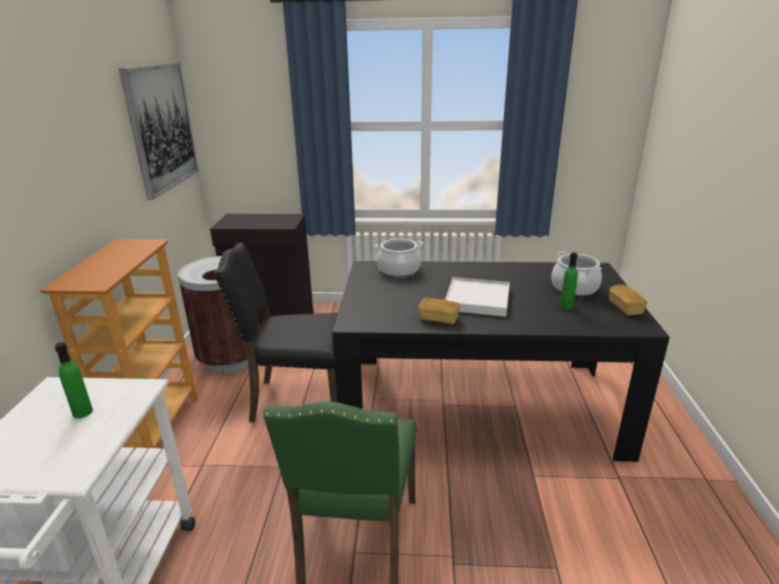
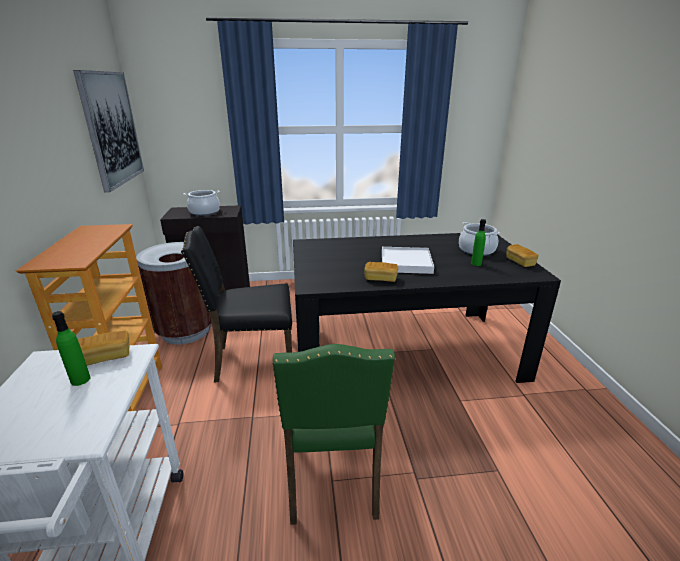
camera: 10 degrees left, 0 degrees up
(113, 390) = (106, 357): none -> bread
(399, 270) = (334, 244): cooking pot -> cooking pot (204, 212)

